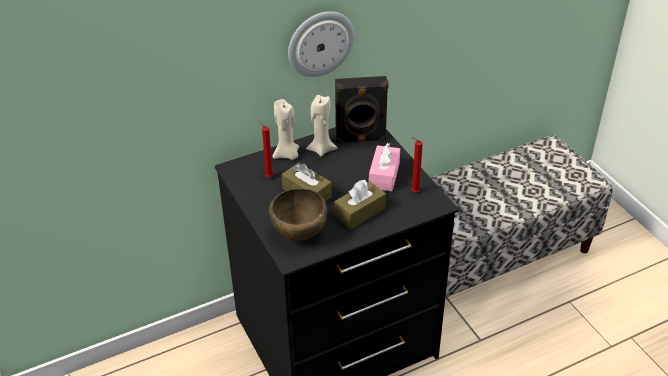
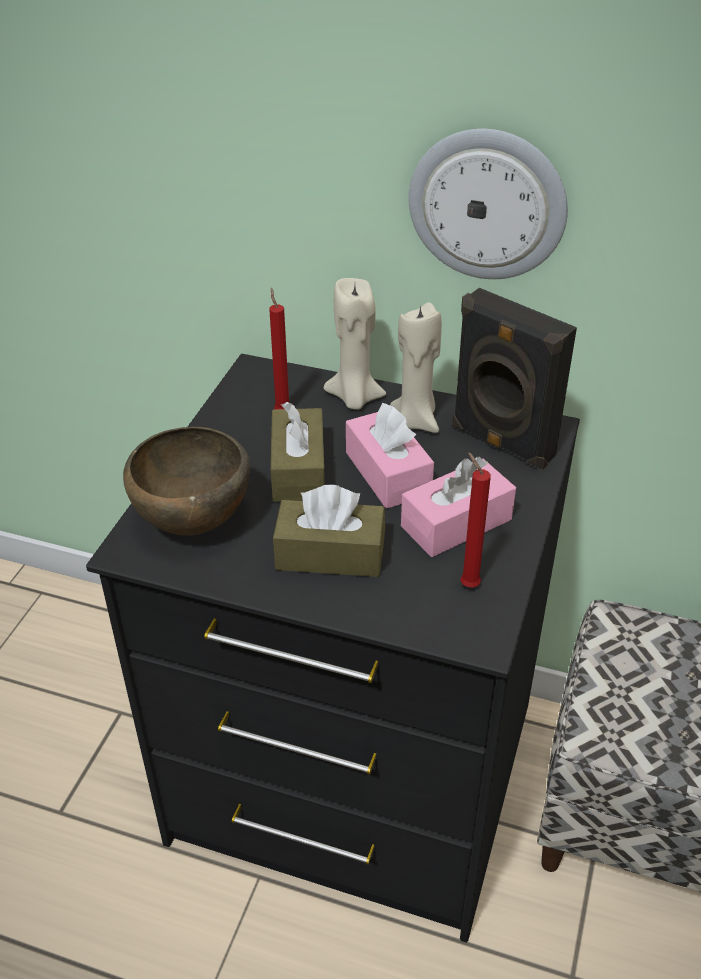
camera: 45 degrees right, 0 degrees up
(339, 174) = (388, 473): none -> pink tissue box

